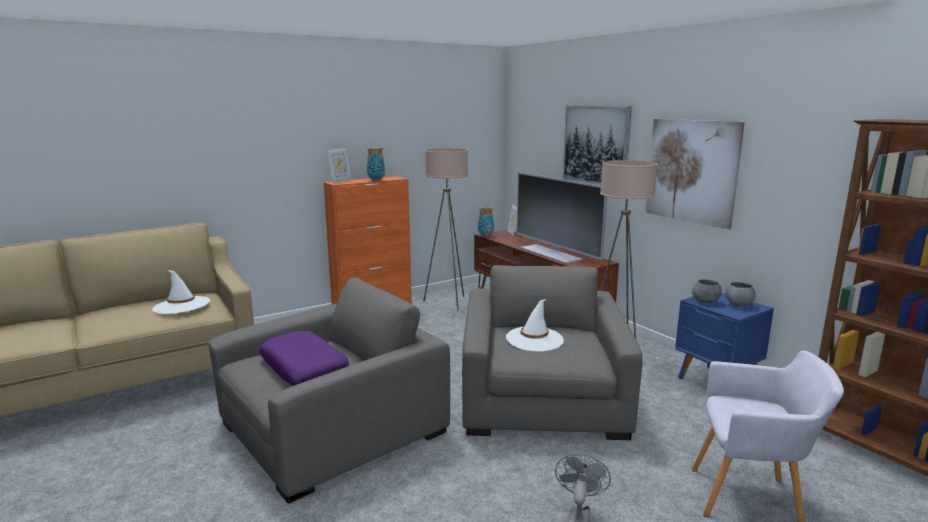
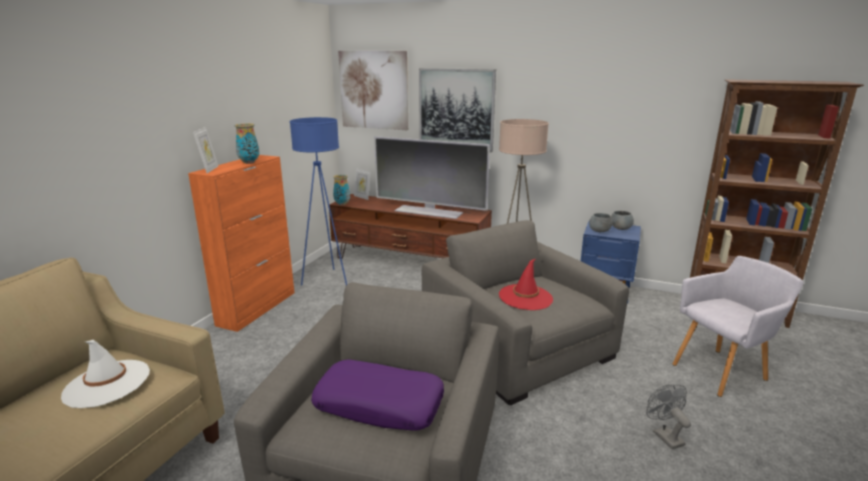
camera: 35 degrees left, 5 degrees up
(448, 302) = (327, 280): beige floor lamp -> blue floor lamp
(534, 339) = (525, 297): white hat -> red hat
(691, 171) = (561, 125): picture -> picture (374, 90)

